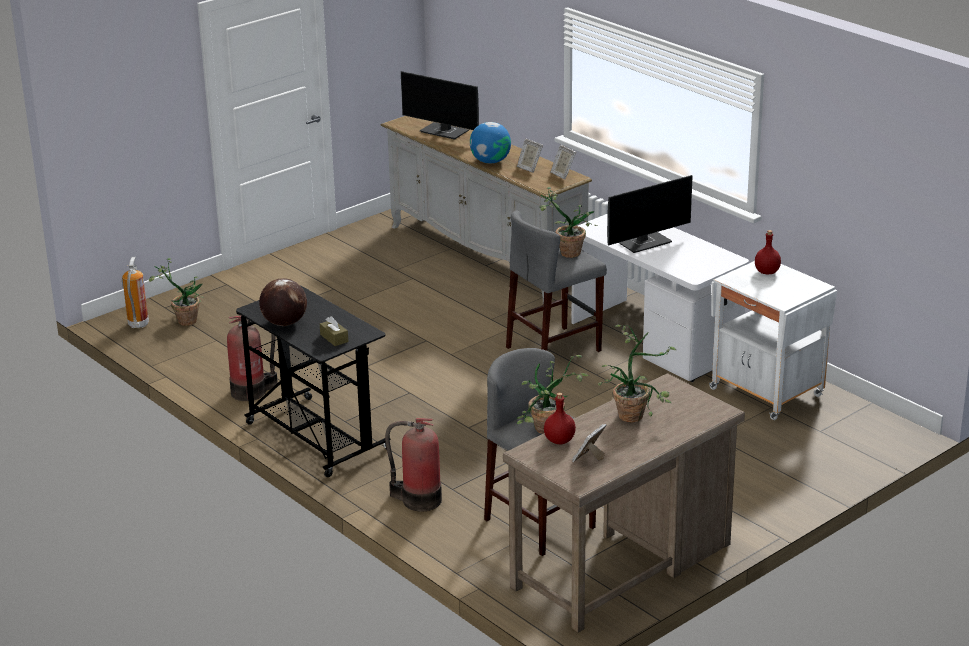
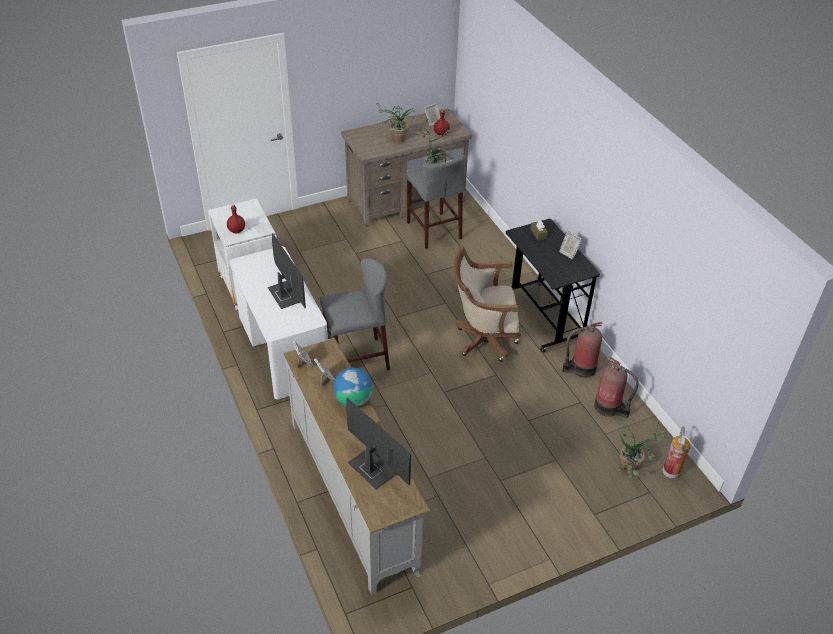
camera: 165 degrees left, 15 degrees up
(284, 323) = (568, 253): globe -> picture frame
(395, 395) = (483, 341): none -> office chair
(418, 500) = (492, 258): fire extinguisher -> fire extinguisher (609, 407)
(565, 252) = (343, 309): potted plant -> none
(645, 242) = (284, 294): monitor -> monitor turned 75 degrees clockwise

